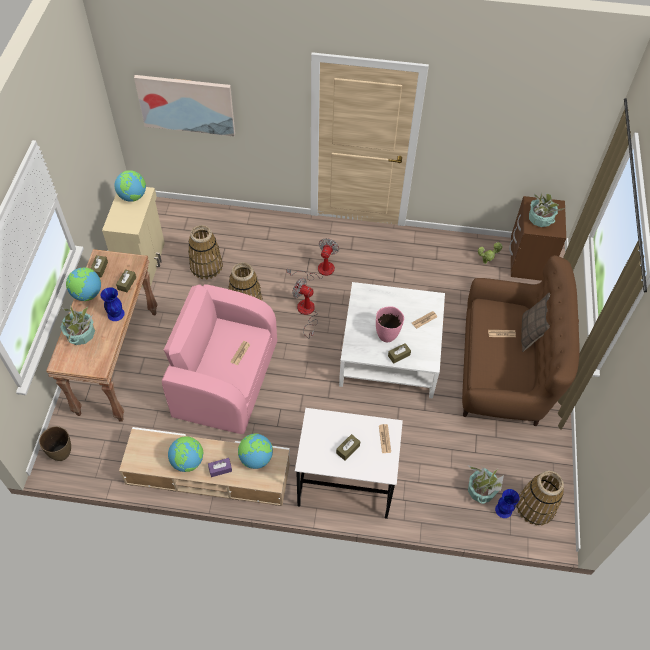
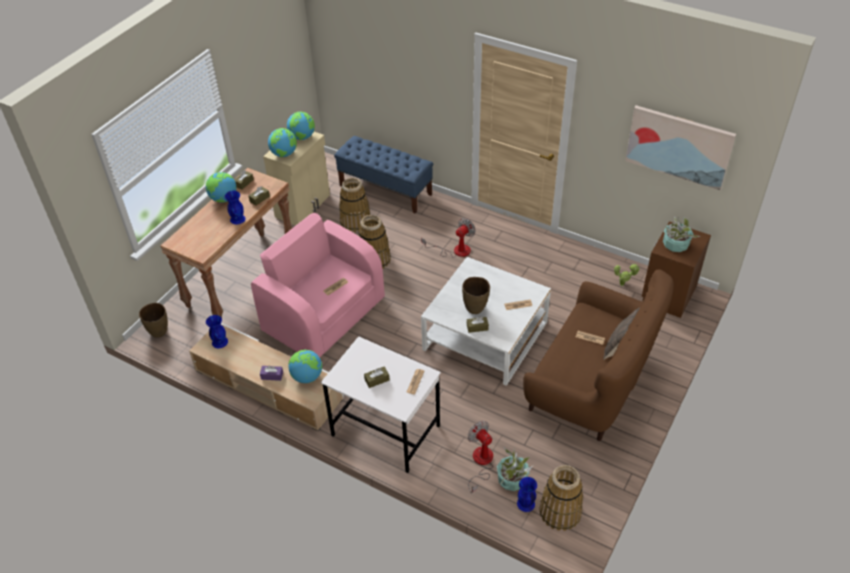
camera: 25 degrees right, 10 degrees down
(81, 334) = (202, 226): potted plant -> none
(146, 449) = (219, 342): none -> blue vase
(186, 104) = (371, 68): picture -> picture (679, 146)
(188, 461) = (248, 361): globe -> globe (284, 154)
(219, 222) = (385, 190): none -> blue bench
(306, 313) = (424, 282): fan -> fan (481, 463)
(387, 335) = (475, 308): pink vase -> brown vase

